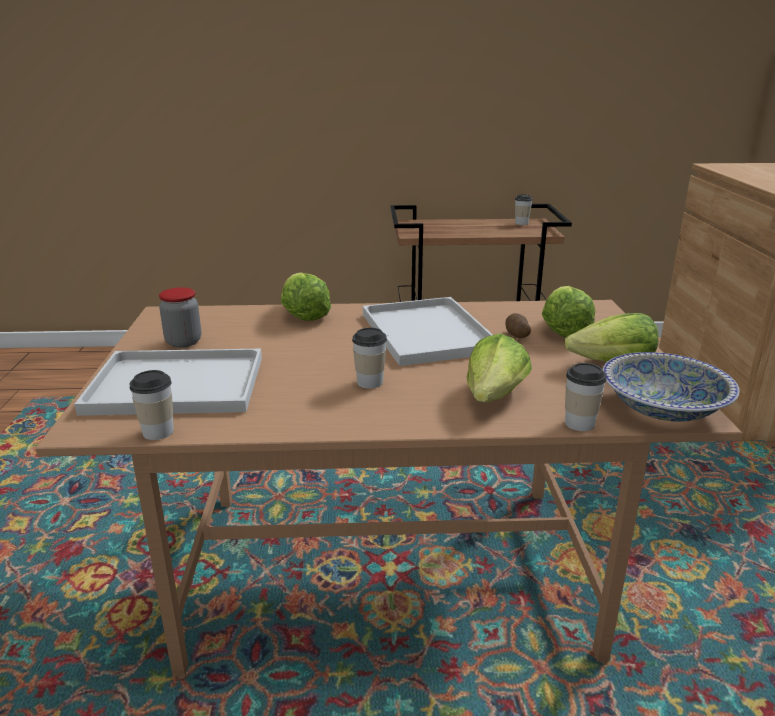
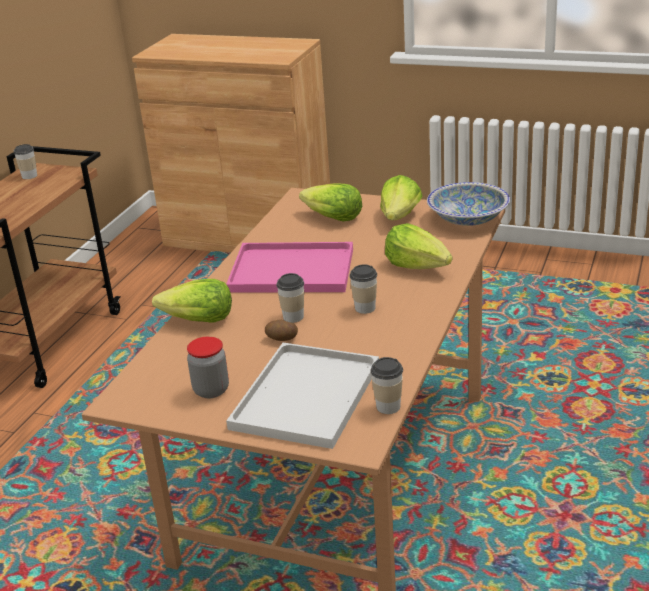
camera: 65 degrees left, 5 degrees up
(425, 331) = (289, 271): white tray -> pink tray
(516, 335) = (326, 237): potato -> potato (281, 339)
(579, 423) = (470, 247): cup -> cup (293, 317)

